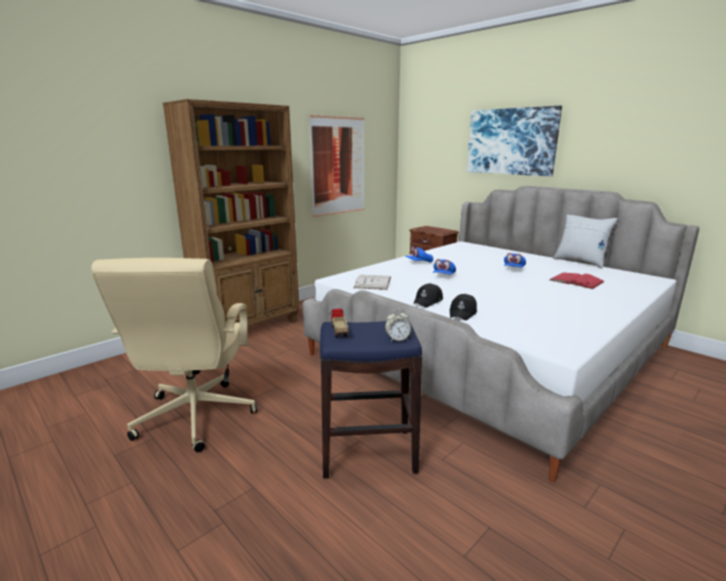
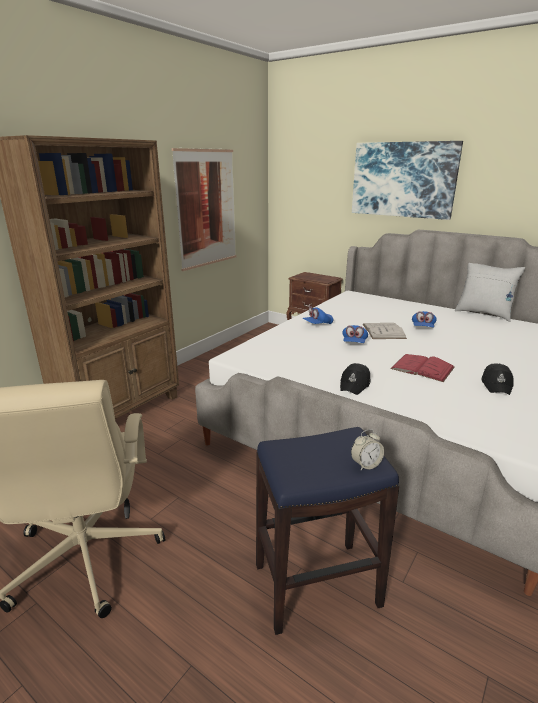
camera: 10 degrees left, 5 degrees up
(338, 331) = (287, 458): toy truck -> none
(372, 282) = (279, 359): white book -> white book (383, 331)
(463, 313) = (402, 400): black cap -> black cap (497, 384)
(576, 281) = (494, 341): red book -> red book (422, 368)

